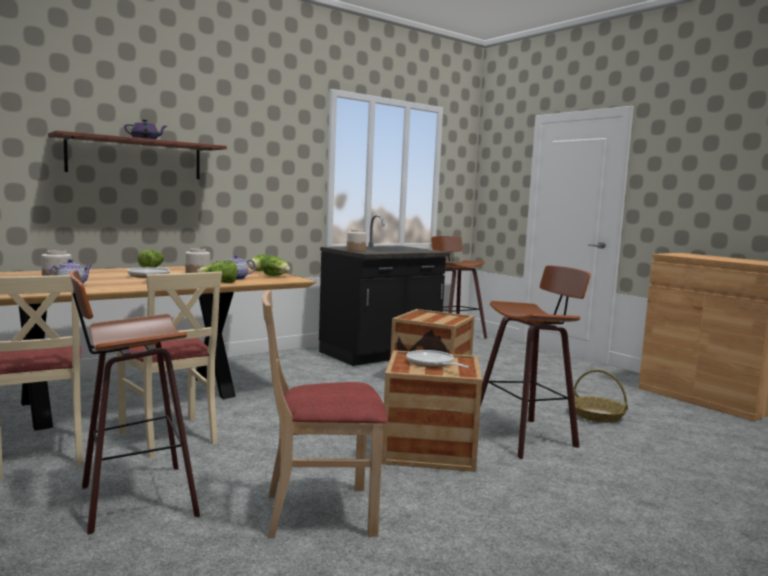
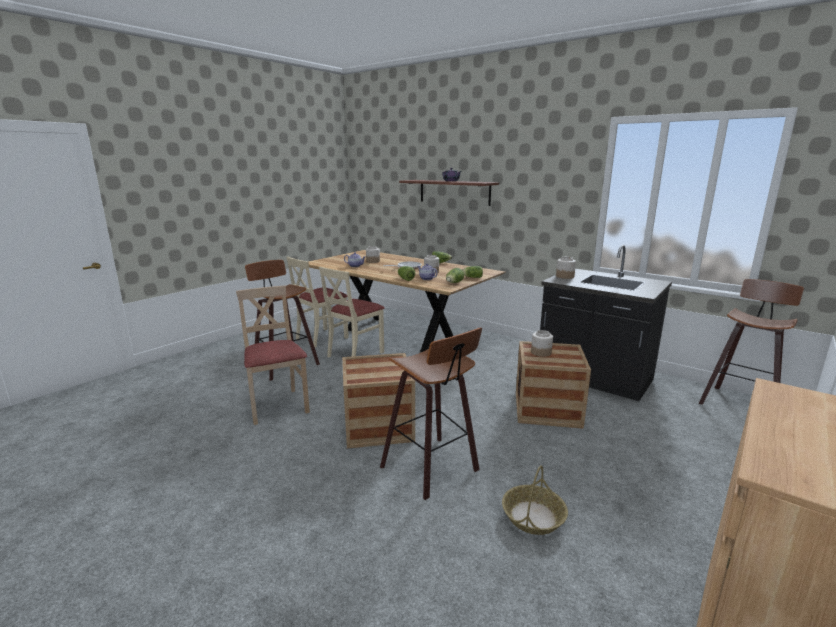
camera: 75 degrees right, 10 degrees up
(425, 319) = (541, 352): none -> jar
(432, 364) = (380, 368): frying pan -> none

